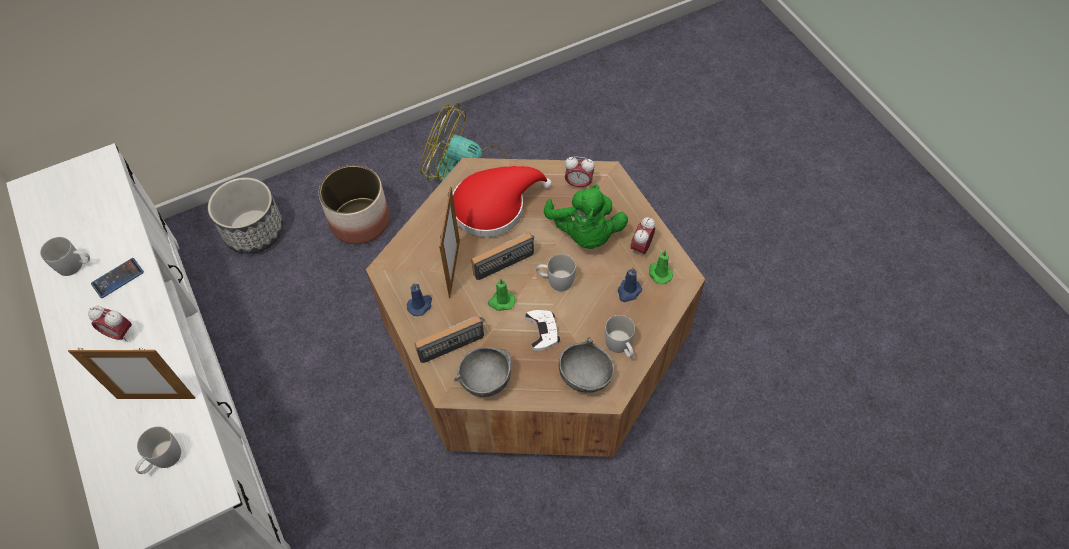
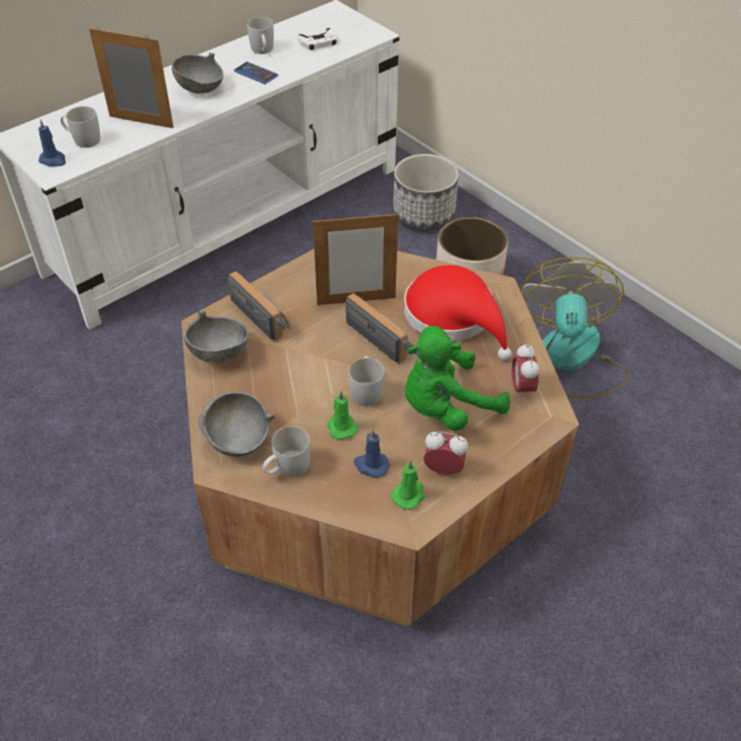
camera: 75 degrees right, 10 degrees down
(120, 334) = (200, 89): alarm clock -> grey bowl
(156, 398) = (141, 122): picture frame -> picture frame turned 120 degrees clockwise
(420, 305) = (302, 284): blue candle -> blue candle (53, 160)
(501, 302) = (323, 347): green candle -> green candle (341, 426)
(542, 331) = (292, 390): white game controller -> white game controller (318, 42)

